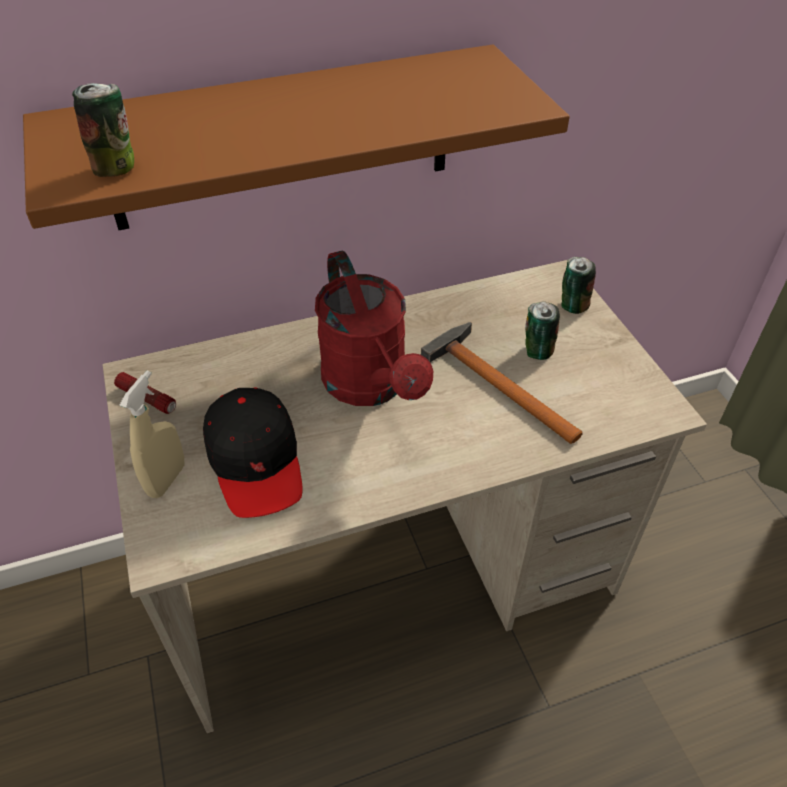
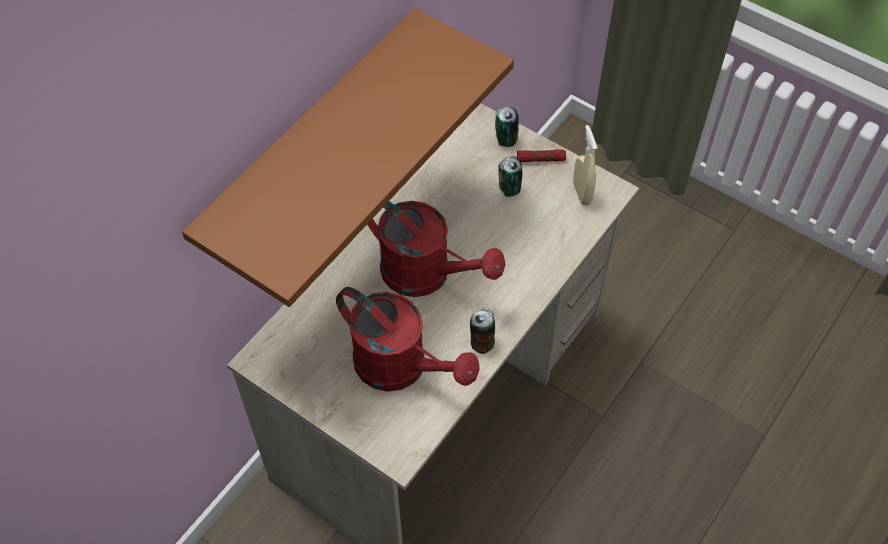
camera: 35 degrees left, 10 degrees up
(116, 168) = (301, 241): can -> can (482, 342)
(147, 399) = (288, 370): flashlight -> flashlight (540, 159)
(167, 480) = (357, 412): beige spray bottle -> beige spray bottle (581, 193)
(256, 461) = (401, 367): black cap -> red watering can
(497, 383) = (502, 227): hammer -> none

